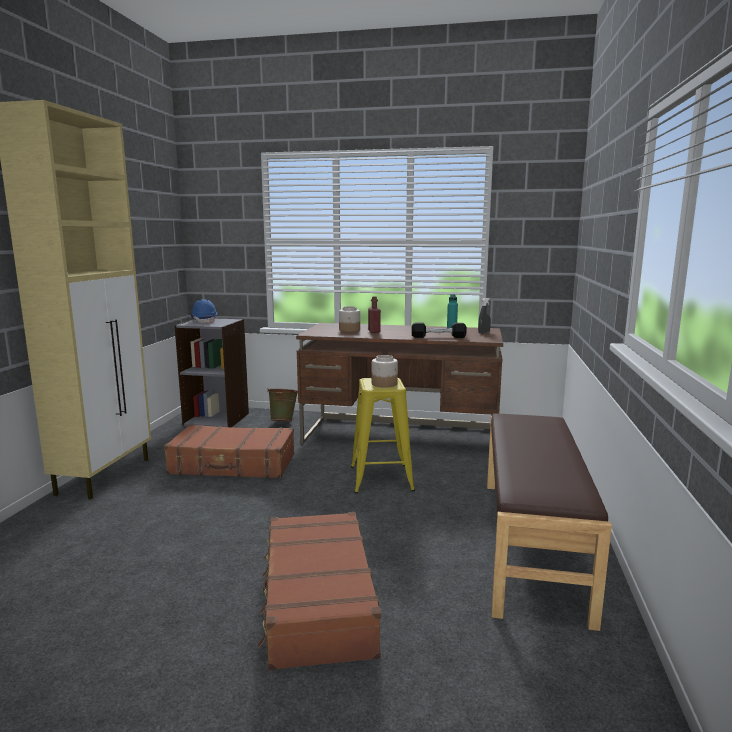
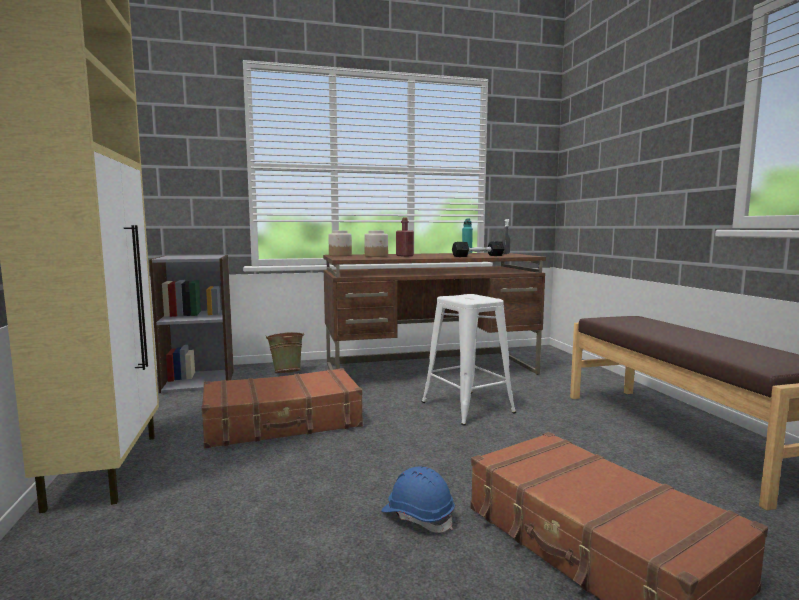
camera: 25 degrees left, 5 degrees down
(204, 321) = (182, 256): blue hard hat -> blue hard hat (418, 516)
(381, 478) = (467, 407): yellow stool -> white stool
(384, 384) = (474, 298): jar -> jar (340, 255)

